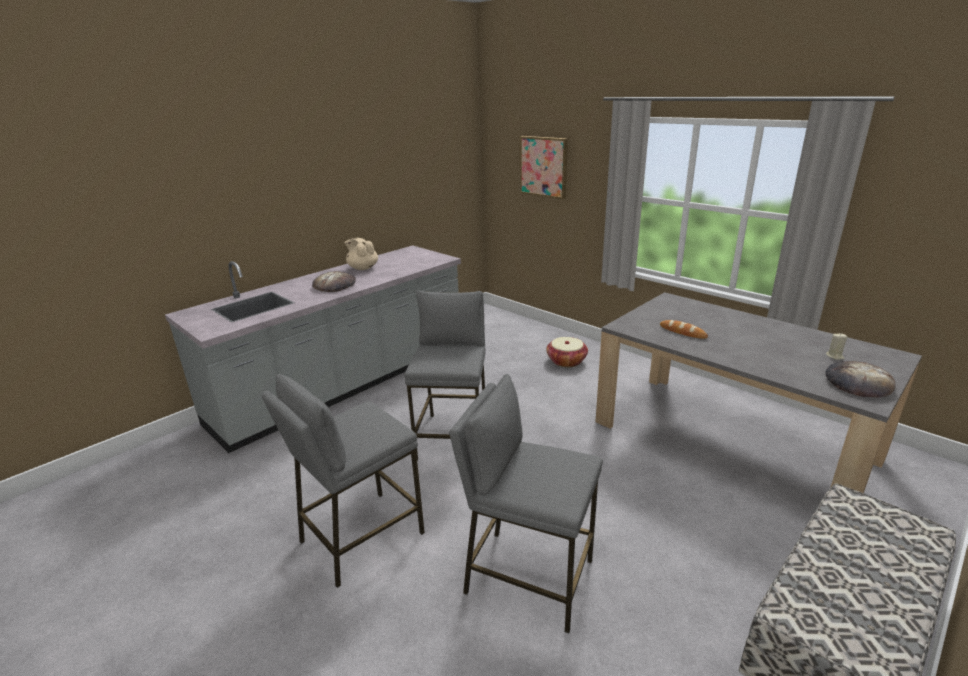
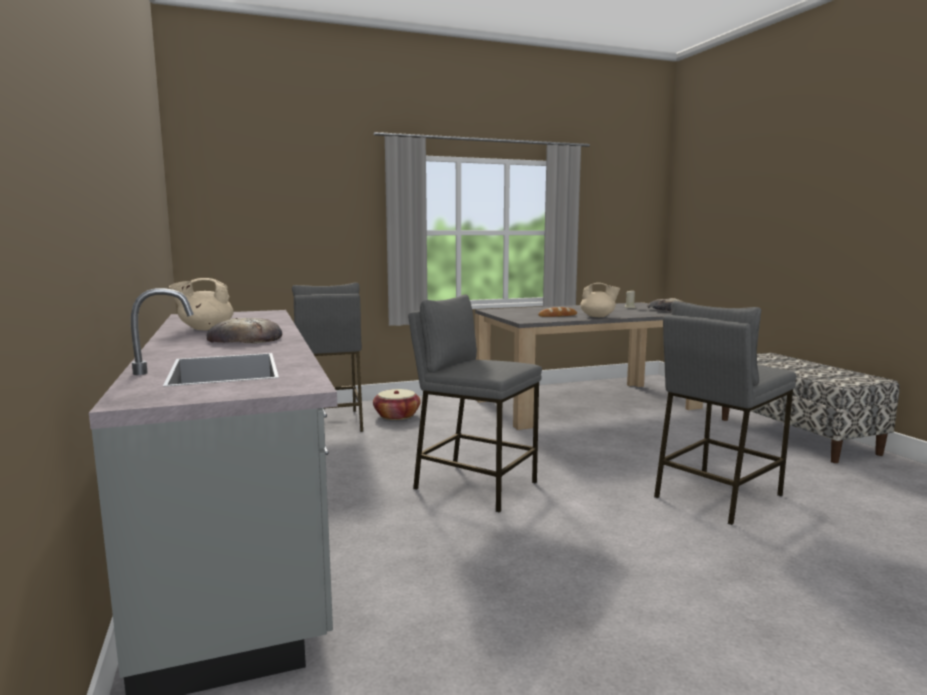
camera: 65 degrees left, 15 degrees down
(361, 536) = (624, 564): grey stool -> grey stool (329, 423)
(543, 167) = (285, 210): picture -> none
(711, 352) = (598, 316): none -> beige teapot

